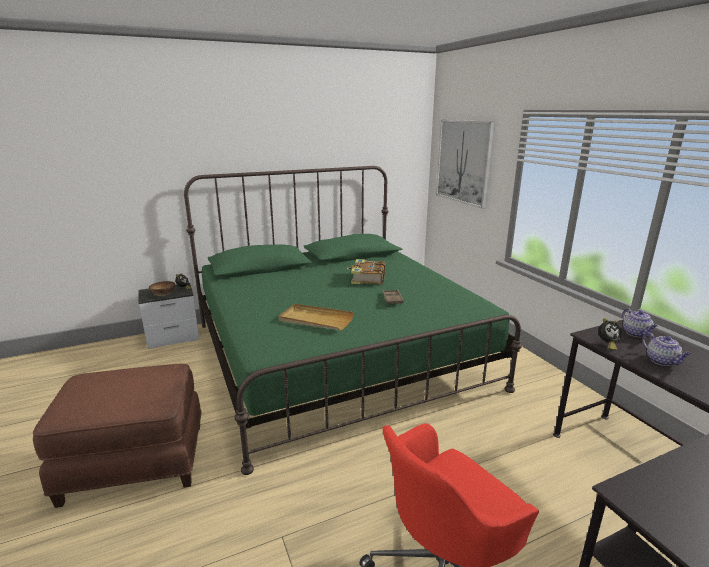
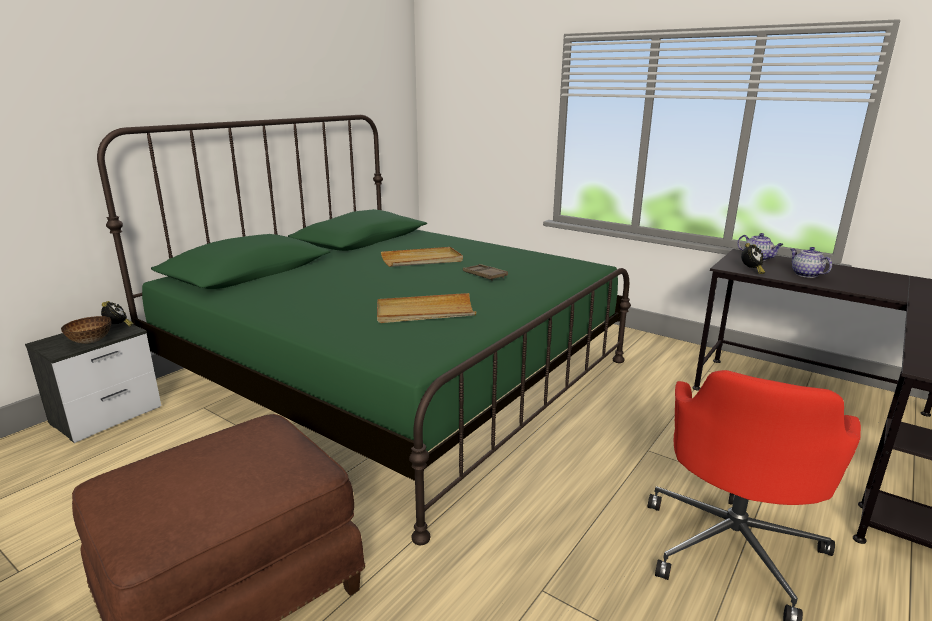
camera: 30 degrees left, 0 degrees up
(367, 278) = (422, 260): book -> beige tray
(463, 162) = (476, 105): picture -> none
(662, 361) = (805, 274): teapot -> teapot turned 150 degrees counterclockwise

